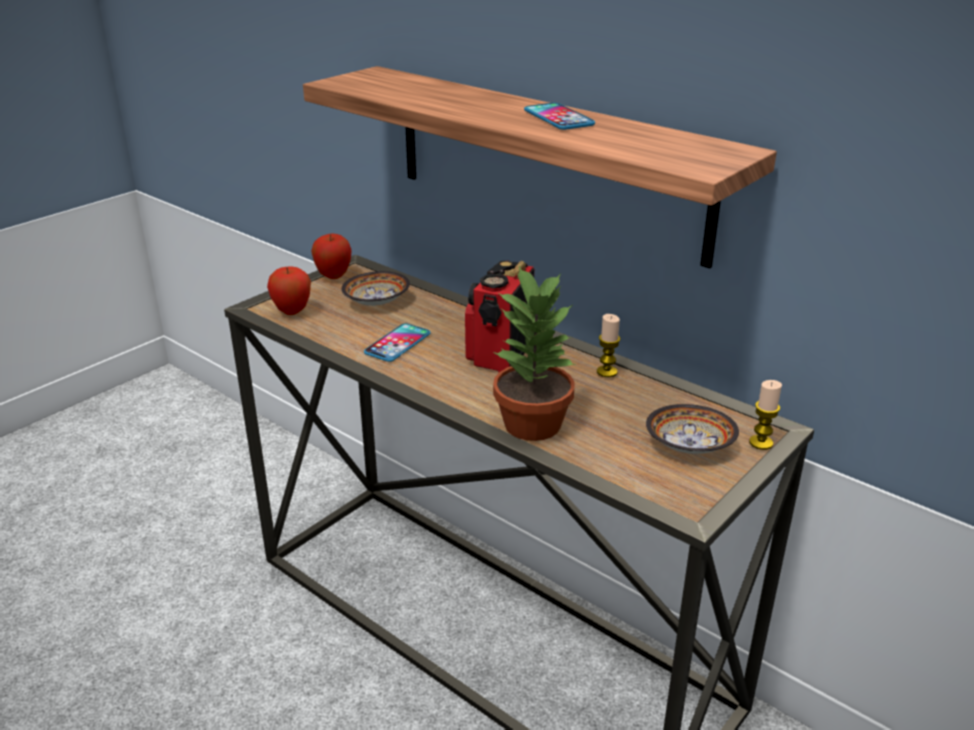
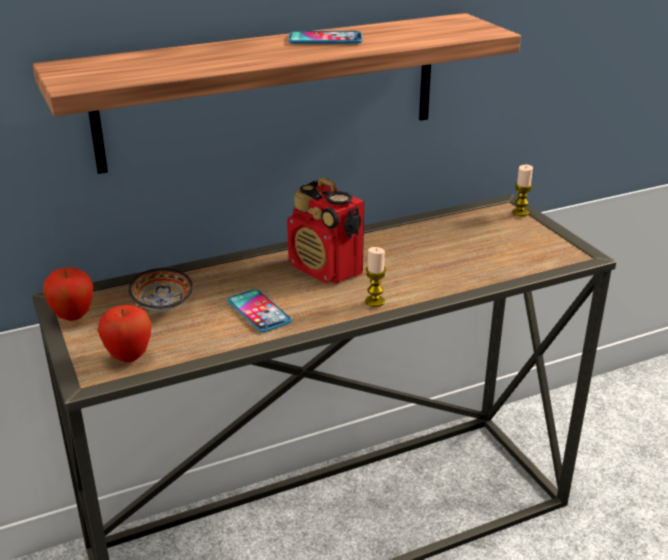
camera: 65 degrees left, 0 degrees up
(533, 423) = (445, 281): potted plant -> none
(607, 372) = (392, 234): candle -> candle (375, 301)
(689, 447) = (509, 236): bowl -> none

